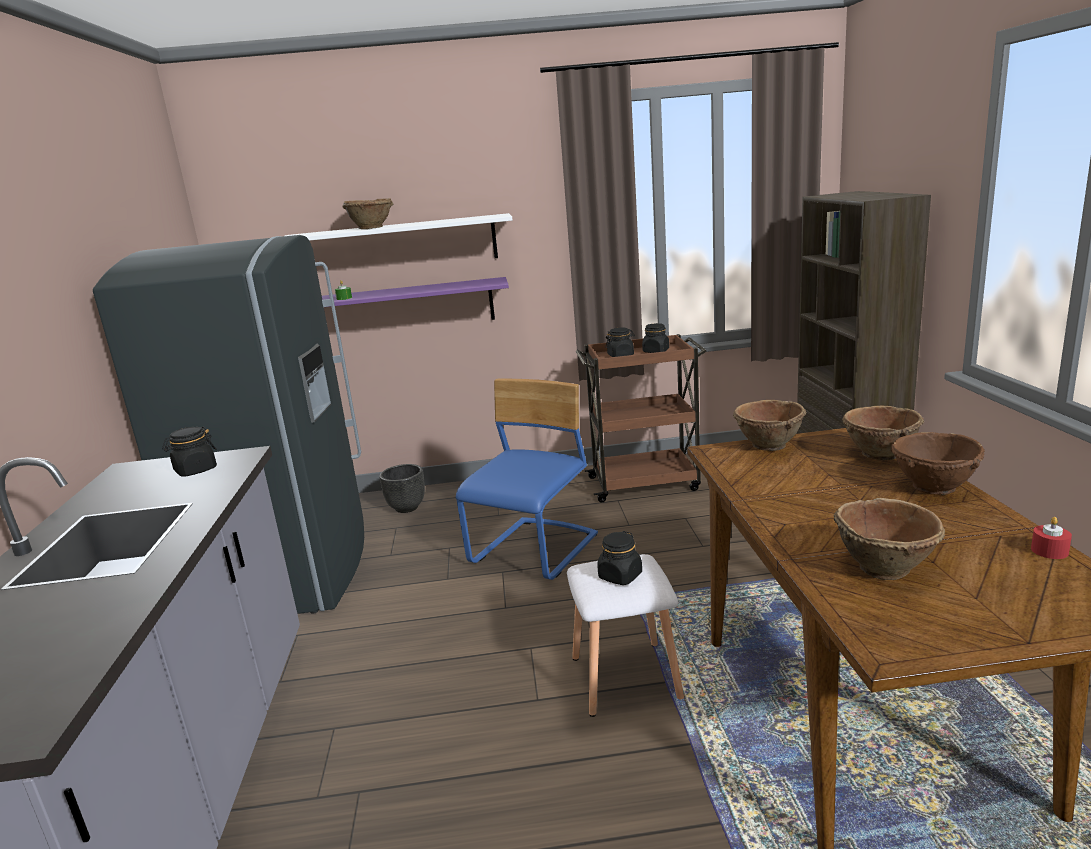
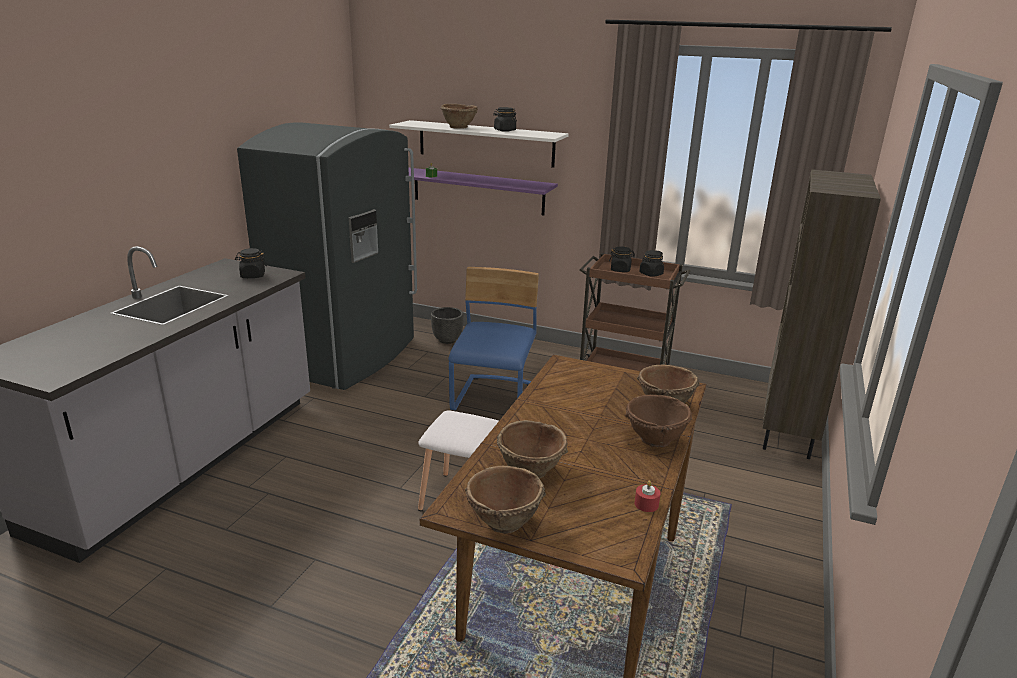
camera: 25 degrees right, 5 degrees up
(535, 551) = (495, 399): blue chair -> blue chair turned 45 degrees counterclockwise
(620, 576) = (460, 427): black jar -> black jar (504, 130)
(768, 446) = (603, 372): brown bowl -> brown bowl (503, 522)

